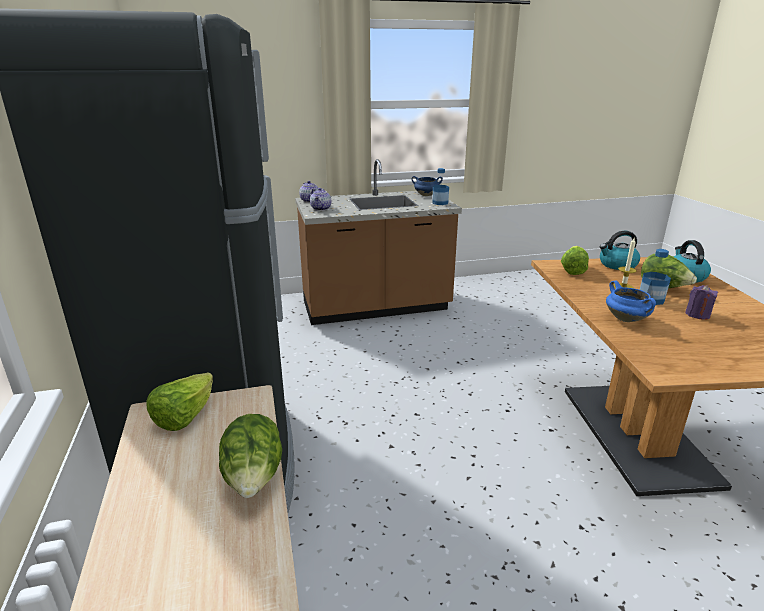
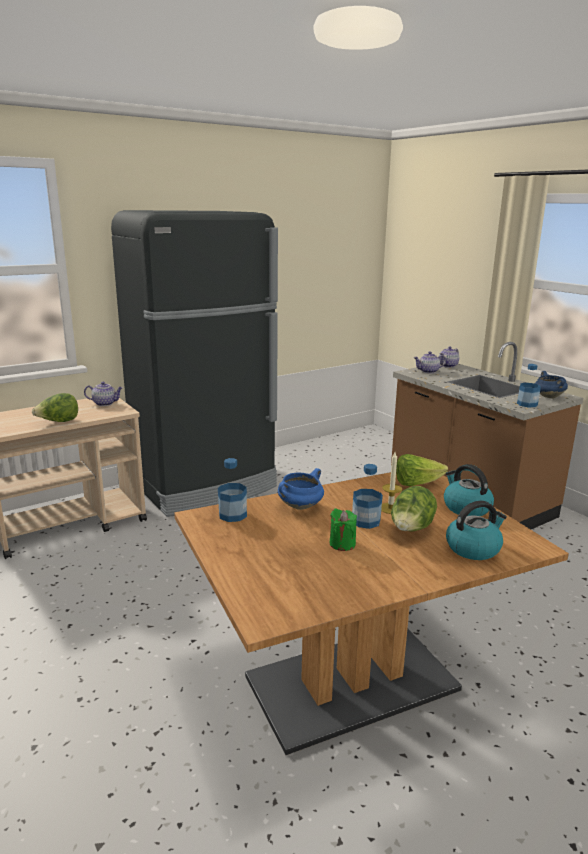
camera: 70 degrees right, 5 degrees down
(185, 417) = (105, 403): lettuce -> teapot
(654, 353) = (232, 515): none -> bottle
(697, 315) = (342, 544): purple candle -> green candle

